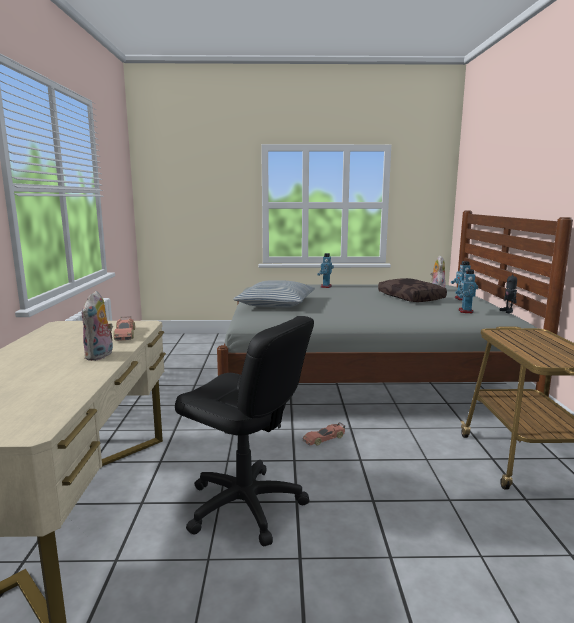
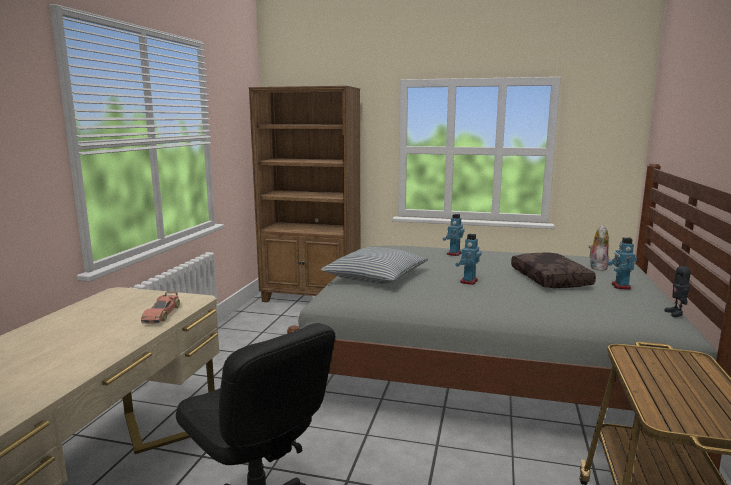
camera: 15 degrees right, 0 degrees up
(100, 356) = (110, 344): plush toy -> none
(189, 340) = (311, 298): none -> brown bookcase
(324, 438) = (397, 455): toy car -> none
(465, 311) = (610, 309): toy robot -> toy robot (468, 281)

